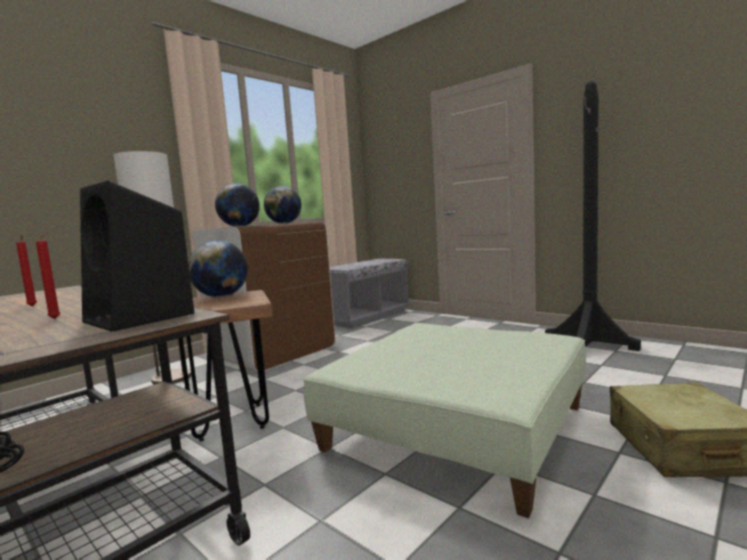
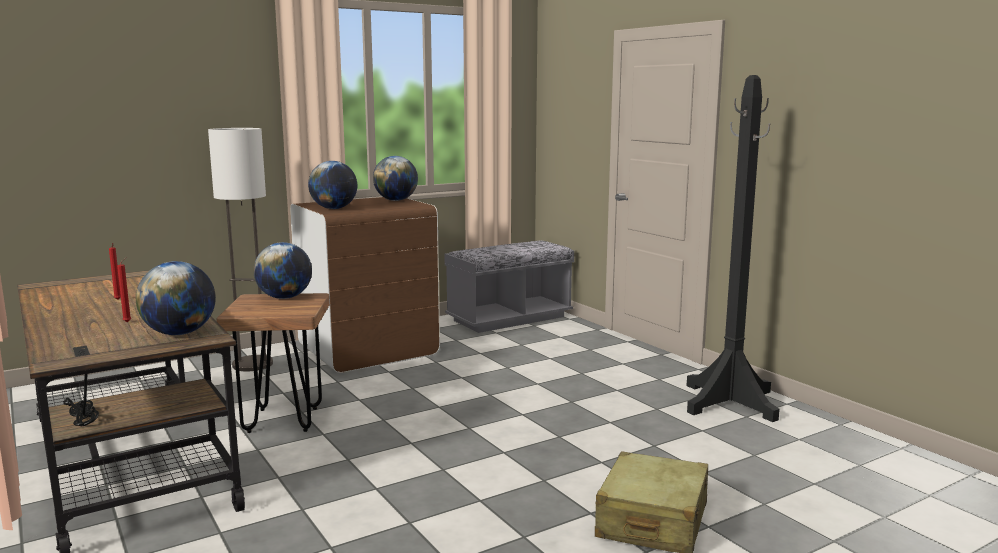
camera: 15 degrees right, 5 degrees up
(141, 318) = (180, 333): black speaker -> globe
(455, 427) = (472, 463): green ottoman -> none

